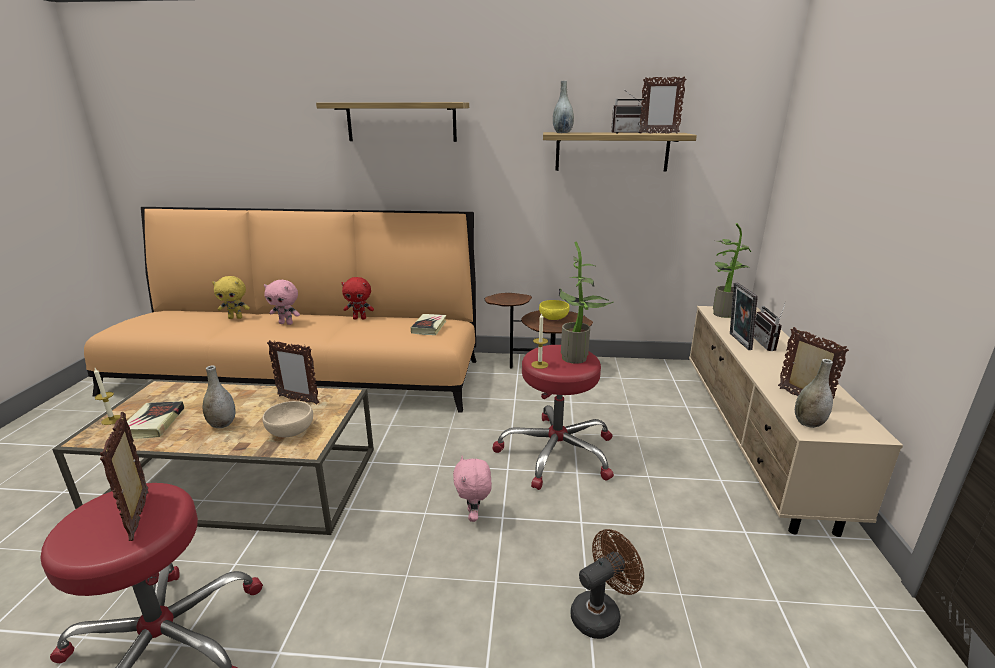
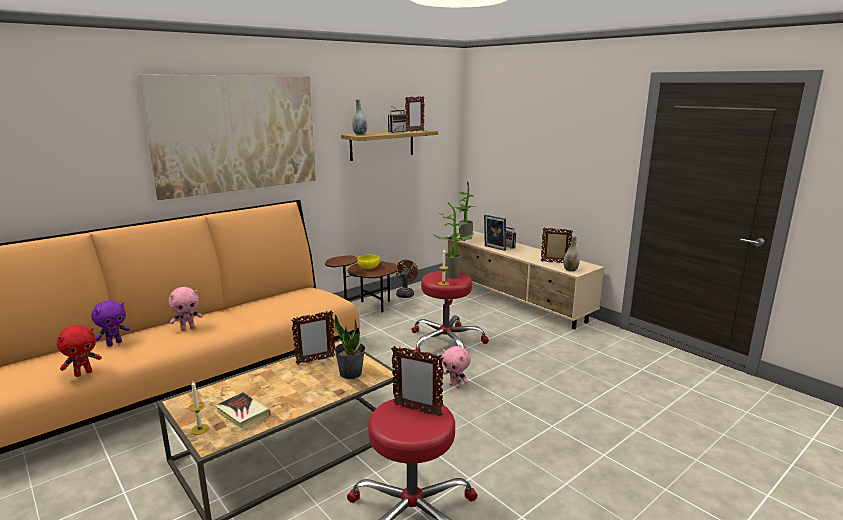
camera: 45 degrees left, 5 degrees down
(222, 424) = (297, 391): grey vase -> none
(236, 318) = (114, 343): yellow plush toy -> purple plush toy
(290, 431) = (350, 373): beige bowl -> potted plant
(360, 318) = (234, 308): red plush toy -> red plush toy (83, 373)
(401, 122) = (237, 134): shelf -> picture
(429, 327) = (312, 294): book -> none
(601, 613) = (558, 387): brown fan -> brown fan (405, 293)

